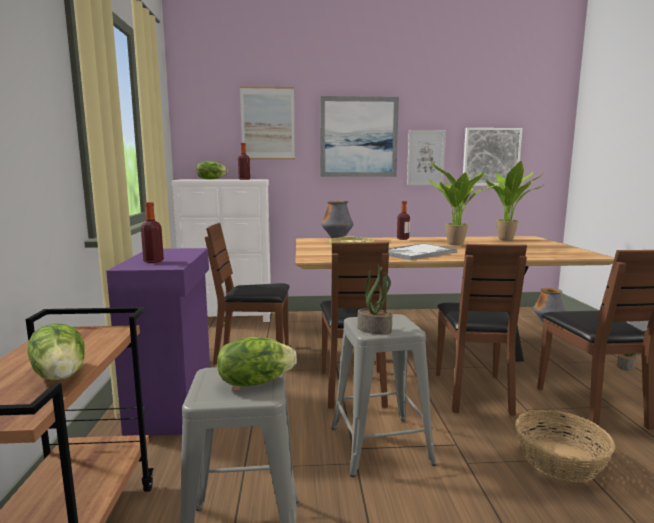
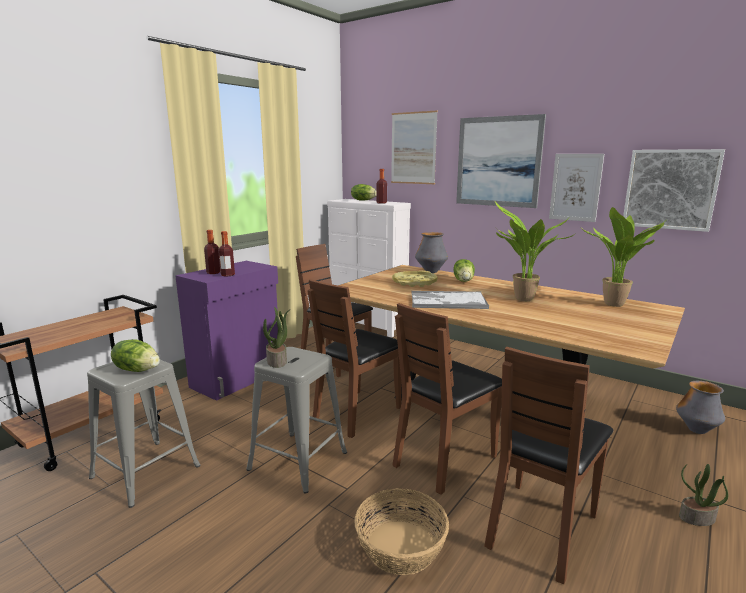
camera: 40 degrees right, 5 degrees up
(61, 375) = (65, 334): lettuce -> lettuce (464, 281)
(403, 239) = (494, 282): bottle -> bottle (227, 275)

